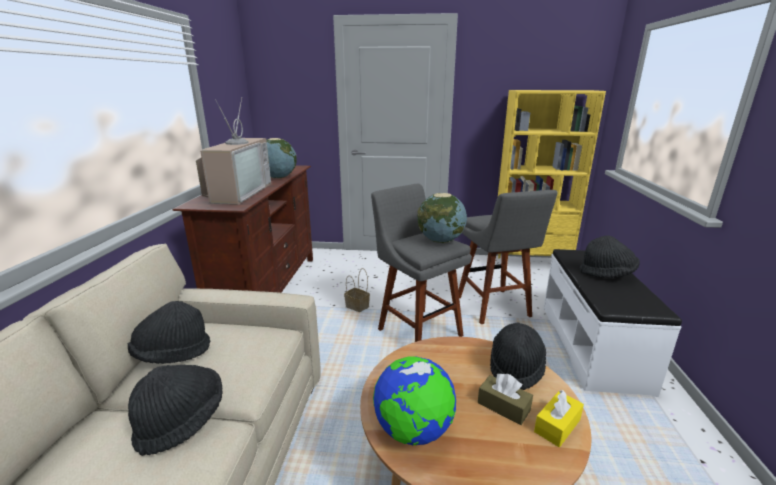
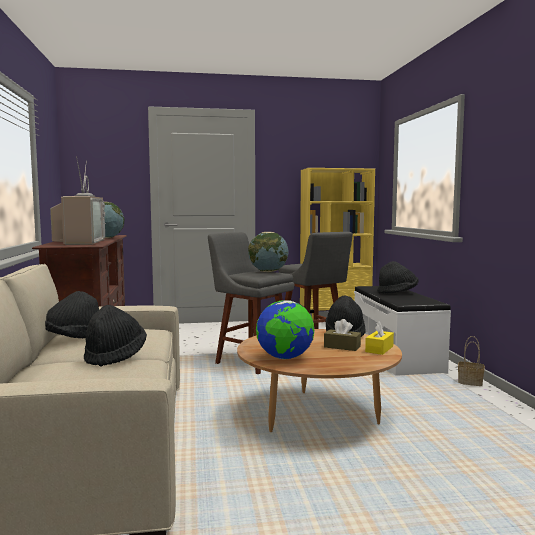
camera: 15 degrees left, 15 degrees down
(358, 307) = (189, 354): basket -> basket (471, 382)

